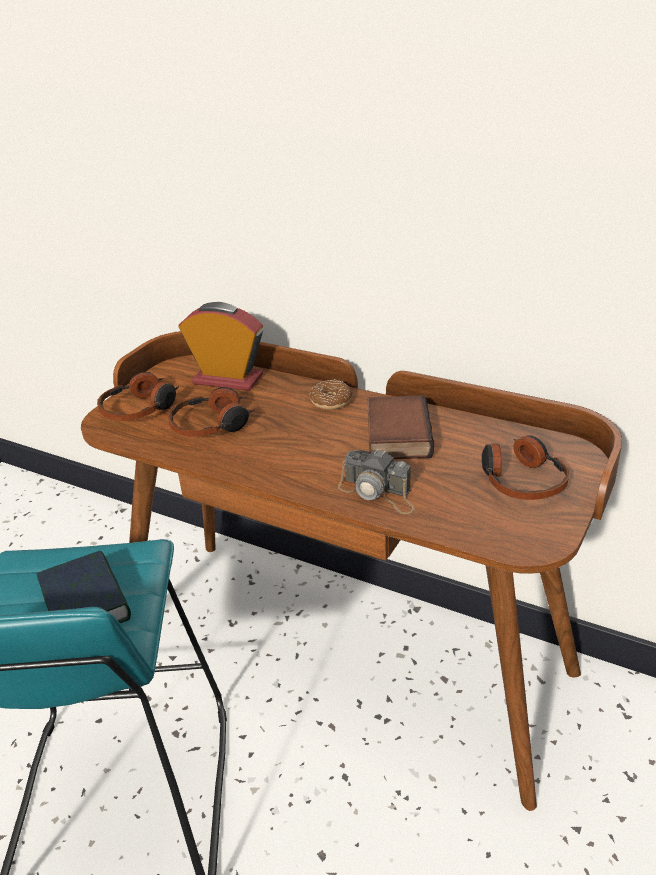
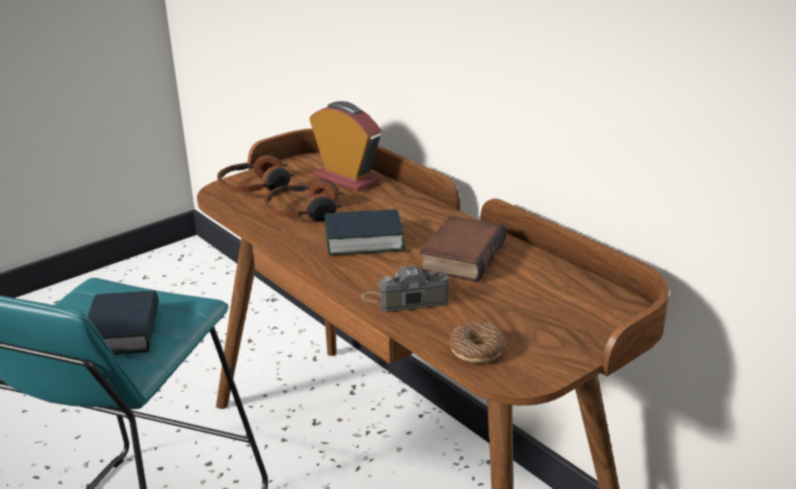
camera: 20 degrees right, 5 degrees down
(293, 441) = (364, 240): none -> book
(331, 401) = (424, 215): donut -> donut (476, 350)
(378, 493) = (405, 299): camera -> camera turned 120 degrees clockwise
(521, 480) = (549, 320): headphones -> none

